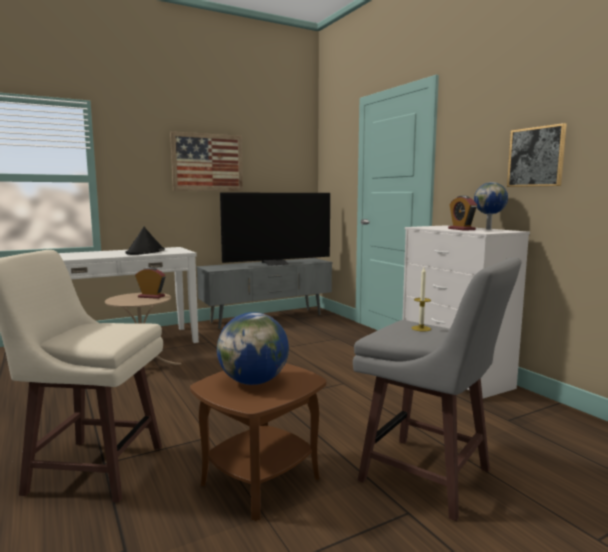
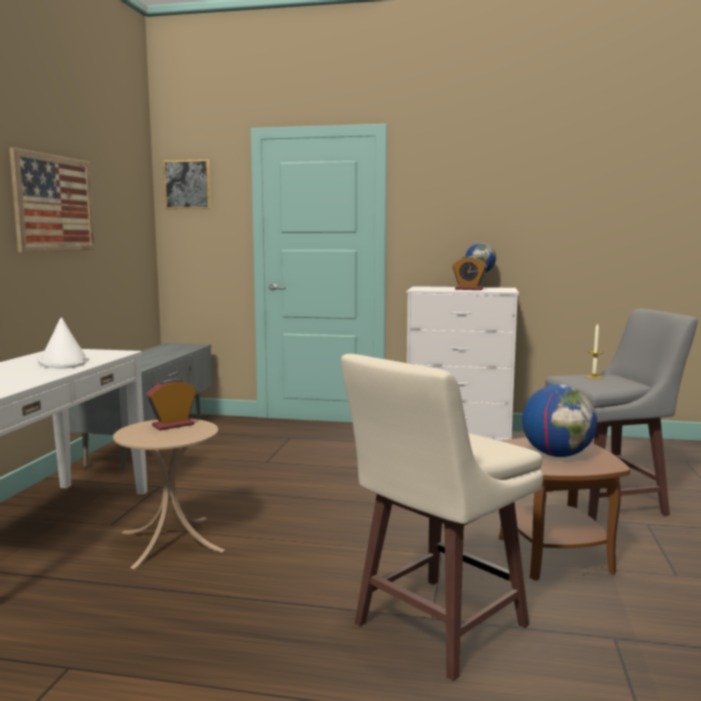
camera: 50 degrees left, 0 degrees up
(145, 252) = (63, 361): black hat -> white hat
(276, 264) = (158, 356): television -> none
(536, 157) = (513, 221): picture -> picture (187, 184)

